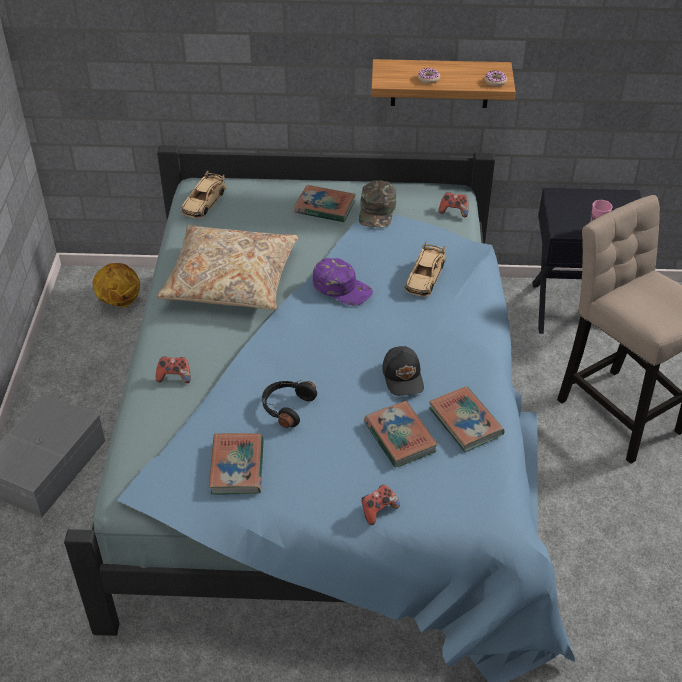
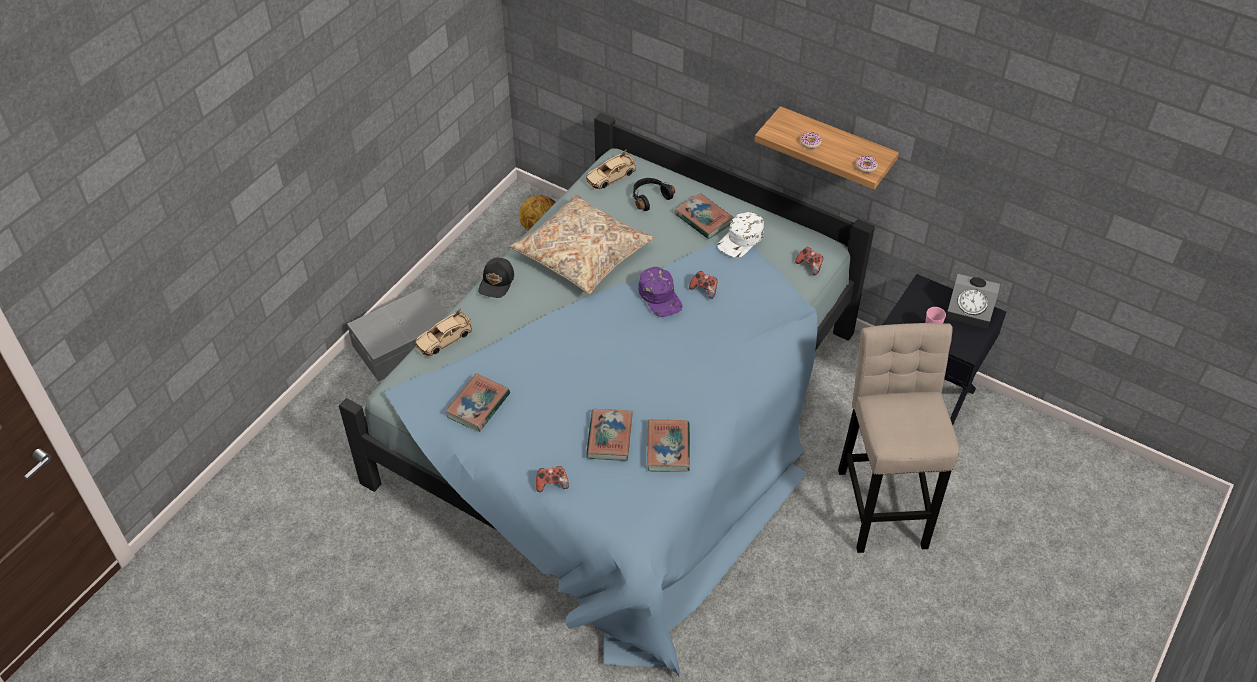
camera: 30 degrees right, 5 degrees up
(174, 376) = (486, 316): game controller -> game controller (704, 289)
(286, 407) = (545, 376): black headphones -> black headphones (650, 197)
(377, 211) = (741, 240): green cap -> white cap
(403, 377) = (649, 391): black cap -> black cap (497, 282)
(425, 277) = (733, 315): beige toy car -> beige toy car (444, 338)
(612, 201) = (971, 312): none -> alarm clock

